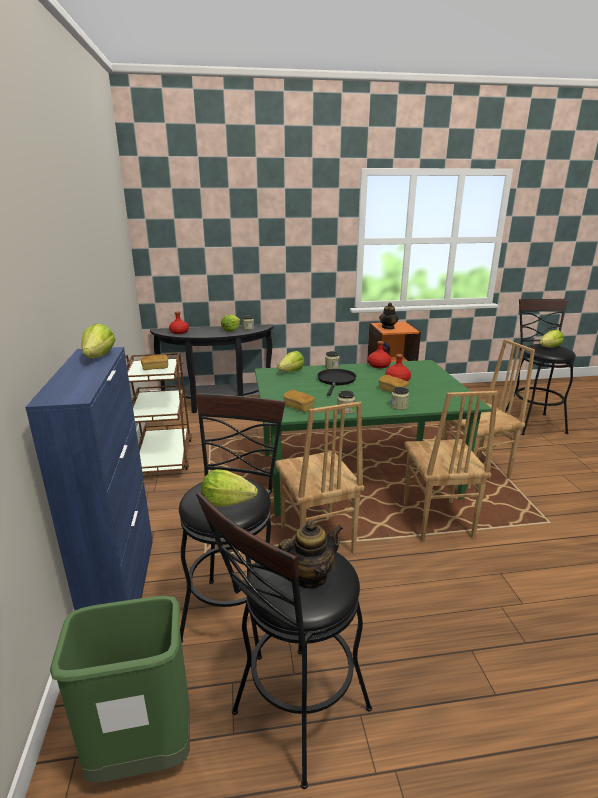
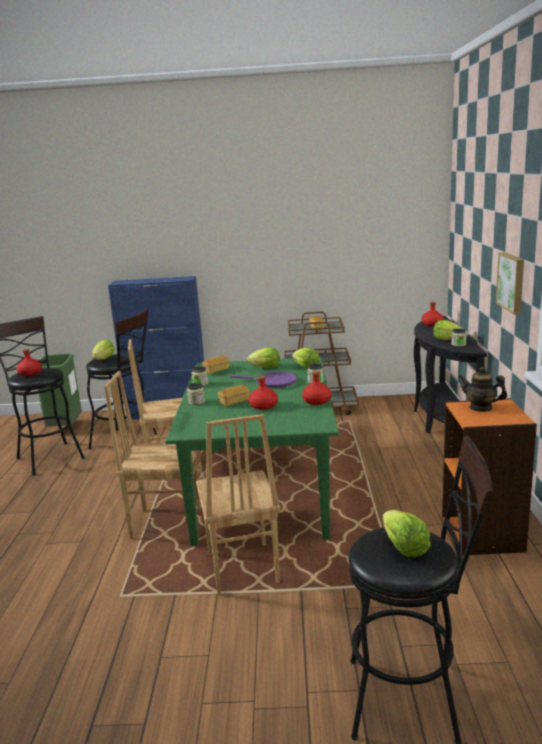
camera: 100 degrees right, 5 degrees down
(98, 357) = (175, 279): lettuce -> lettuce (265, 367)
(307, 263) = (512, 282): none -> picture
(309, 577) = (30, 373): teapot -> red bottle
(336, 381) = (273, 382): black frying pan -> purple frying pan

